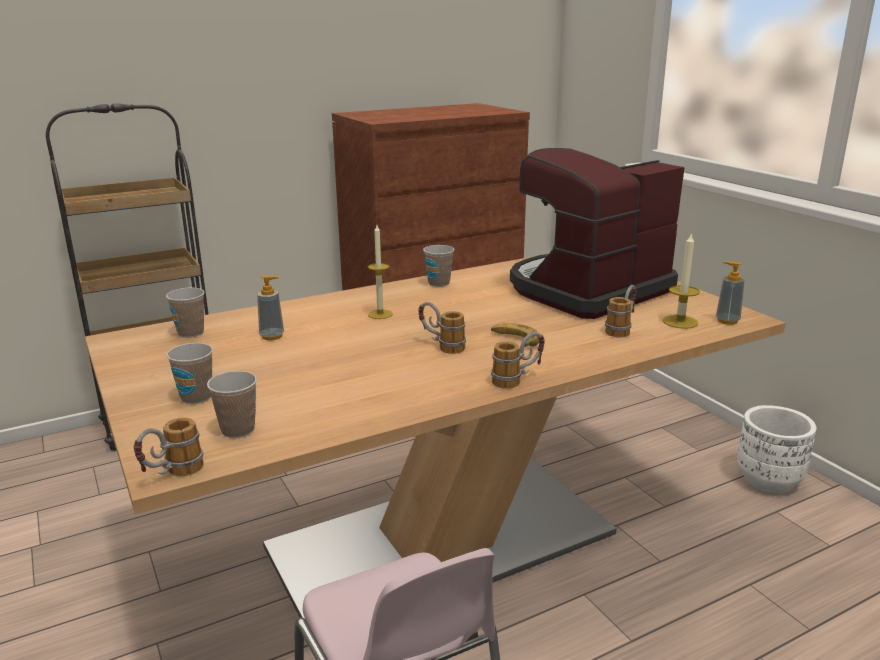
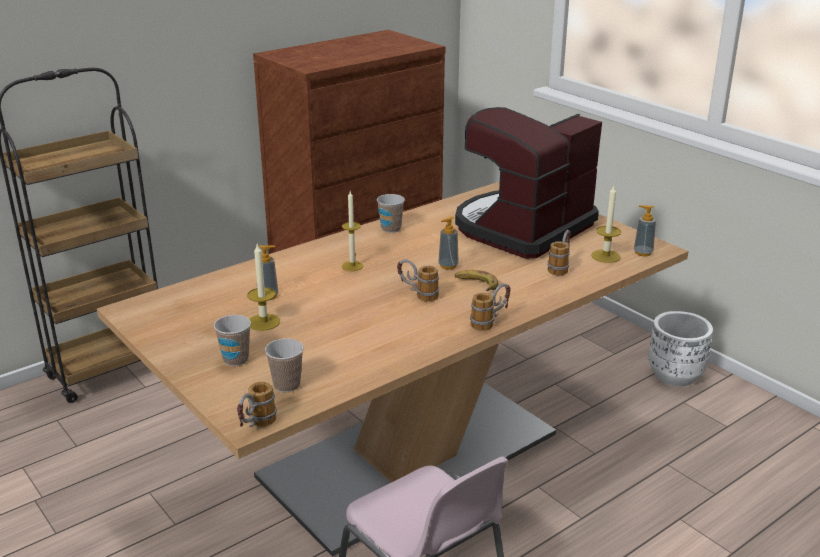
camera: 10 degrees left, 5 degrees up
(191, 333) = (193, 297): cup -> none
(251, 361) = (263, 322): none -> candle
(488, 320) = (448, 265): none -> soap dispenser

